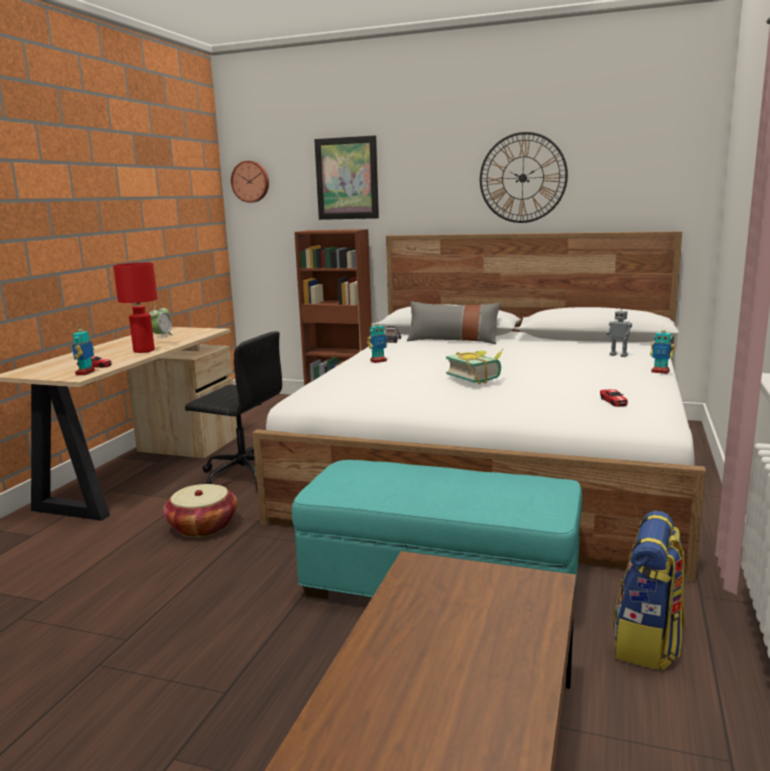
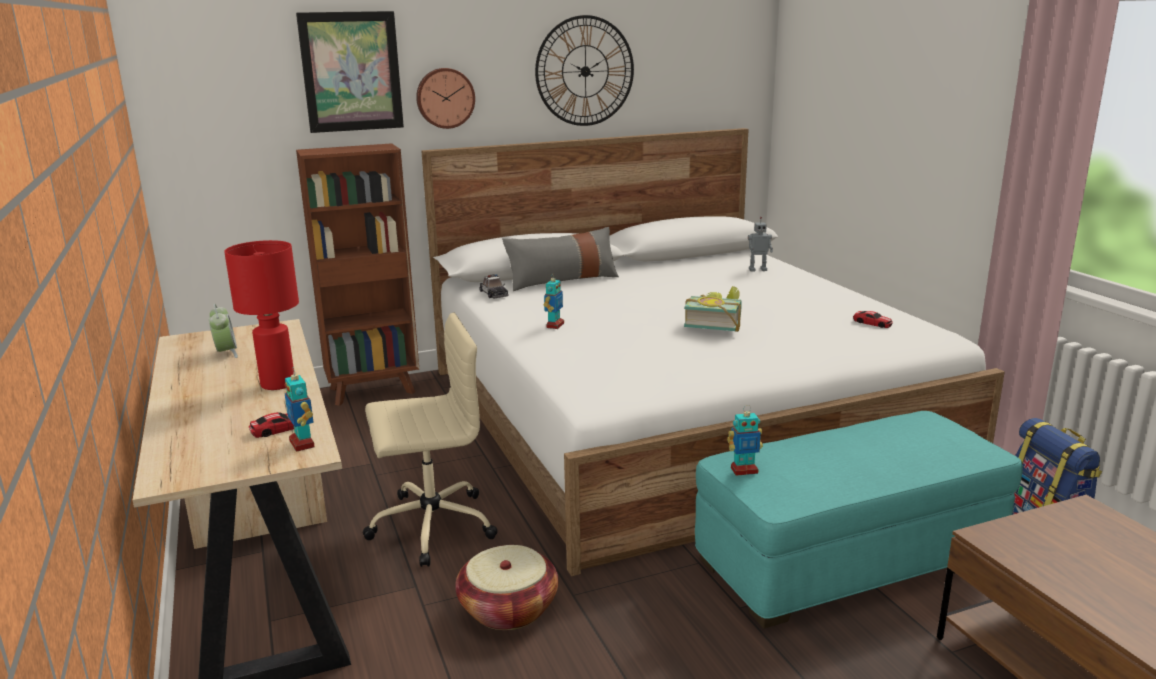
camera: 40 degrees left, 5 degrees up
(242, 476) = (430, 526): black office chair -> beige office chair
(251, 181) = (182, 76): wall clock -> wall clock (445, 98)
(660, 371) = (828, 282): toy robot -> toy robot (744, 470)

